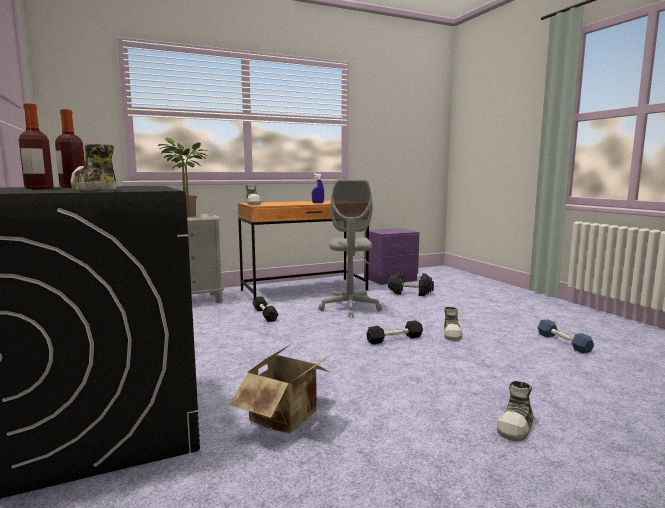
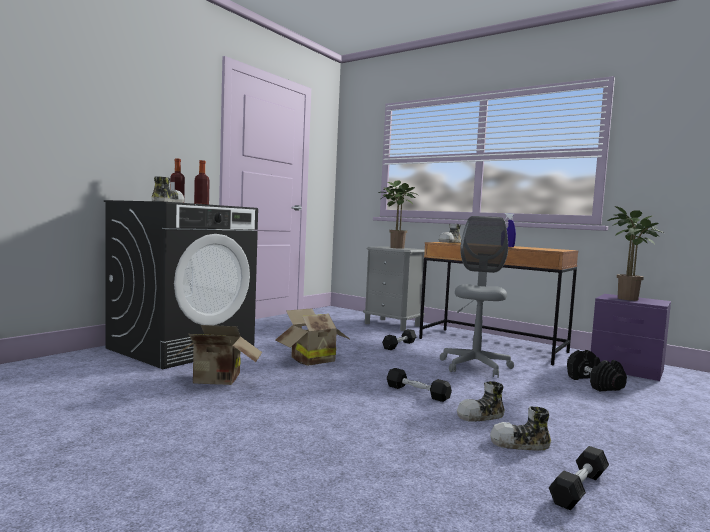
camera: 60 degrees right, 5 degrees down
(265, 357) = (310, 360): none -> cardboard box
(350, 308) = (475, 366): grey office chair -> grey office chair turned 135 degrees clockwise
(392, 231) = (628, 299): none -> potted plant
(516, 426) = (264, 459): shoe -> shoe (520, 444)
(563, 342) = (579, 488): blue dumbbell -> black dumbbell

